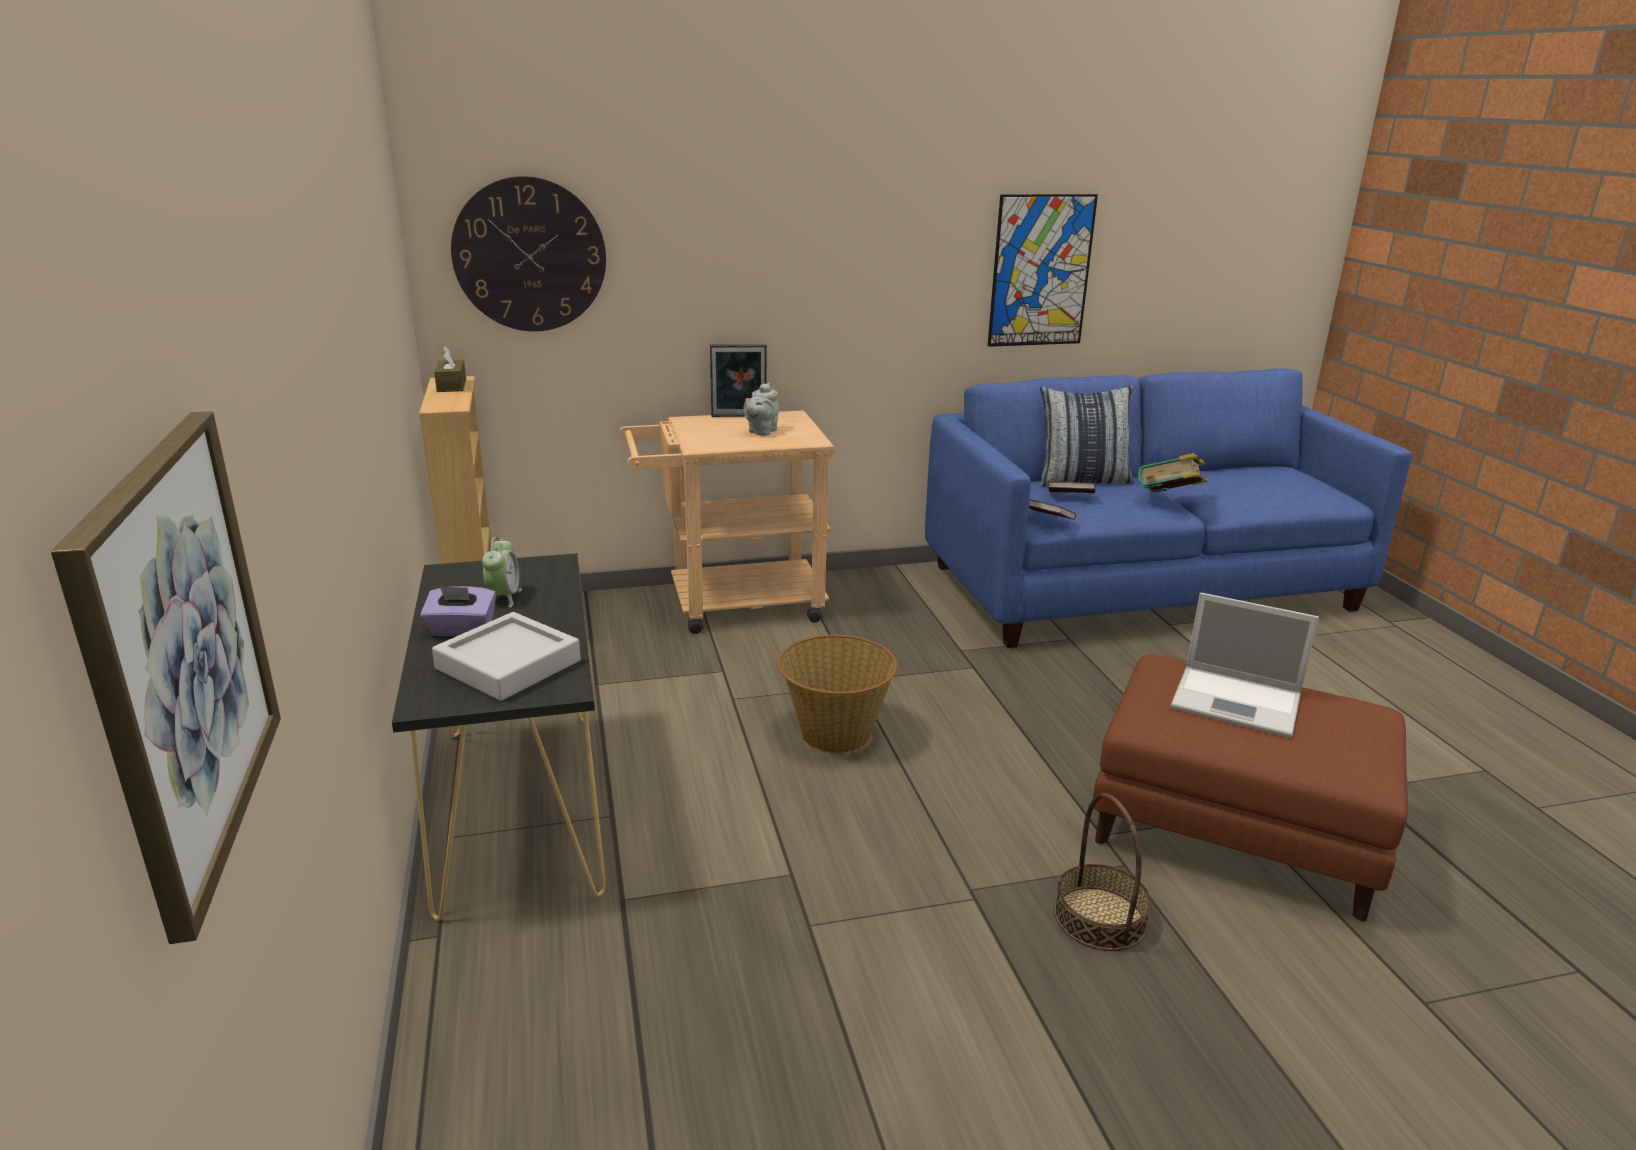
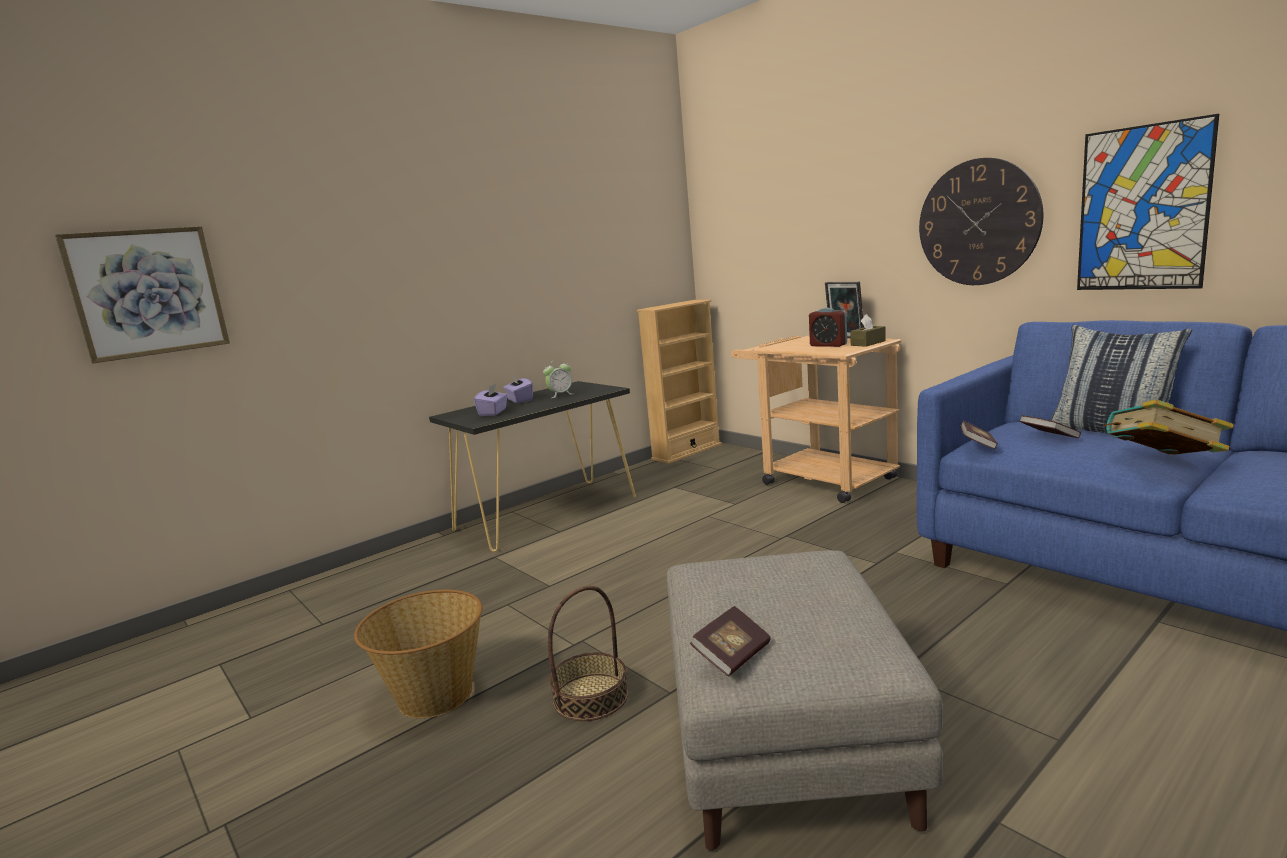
camera: 65 degrees right, 10 degrees down
(451, 385) = (686, 302): brown tissue box -> brown tissue box (868, 343)
(508, 665) = (493, 412): grey tray -> purple tissue box
(529, 255) = (740, 225): wall clock -> wall clock (978, 223)
(761, 432) = (828, 345): grey teapot -> alarm clock
(835, 734) = (709, 551): basket -> basket (434, 695)
(1237, 831) = (787, 741): brown ottoman -> grey ottoman
(1238, 702) = (782, 592): laptop -> none
(1344, 759) = (732, 656): none -> book

